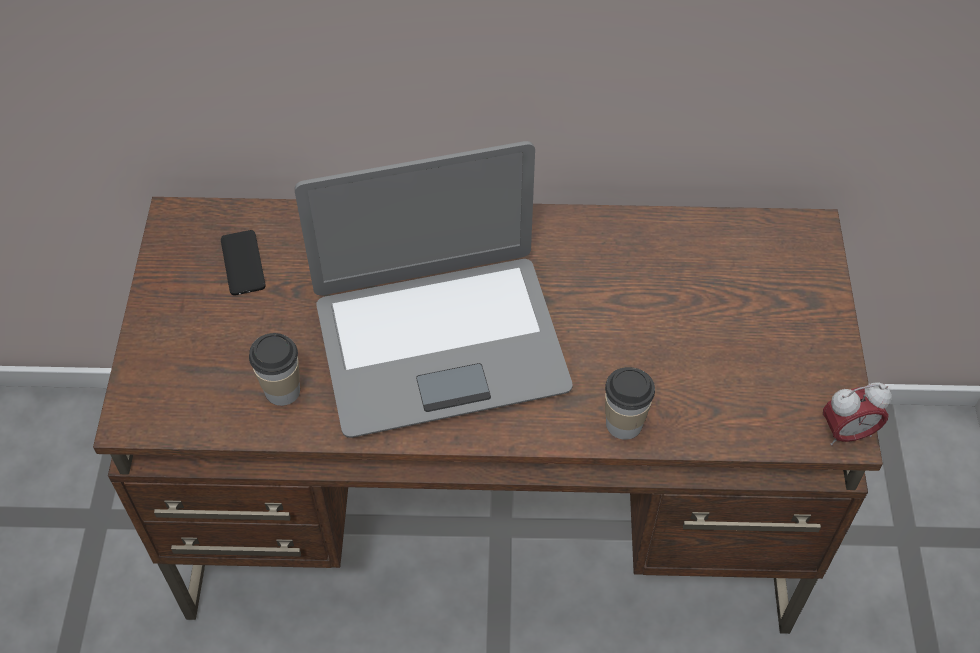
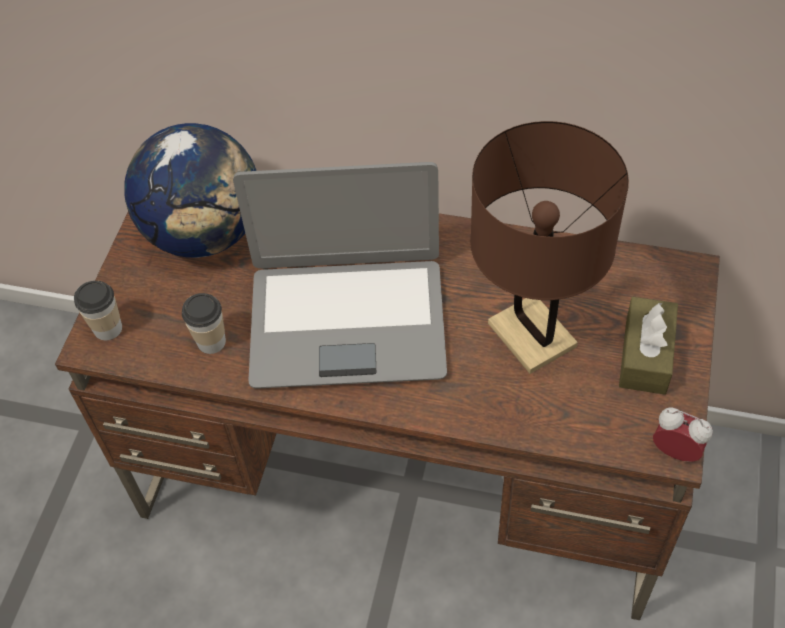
camera: 15 degrees right, 0 degrees up
(243, 263) = (205, 233): phone -> globe
(624, 424) = (483, 413): cup -> cup (108, 328)
(655, 327) = (531, 335): none -> brown table lamp
(786, 331) = (645, 355): none -> brown tissue box
(847, 432) = (676, 451): alarm clock -> alarm clock turned 150 degrees counterclockwise

